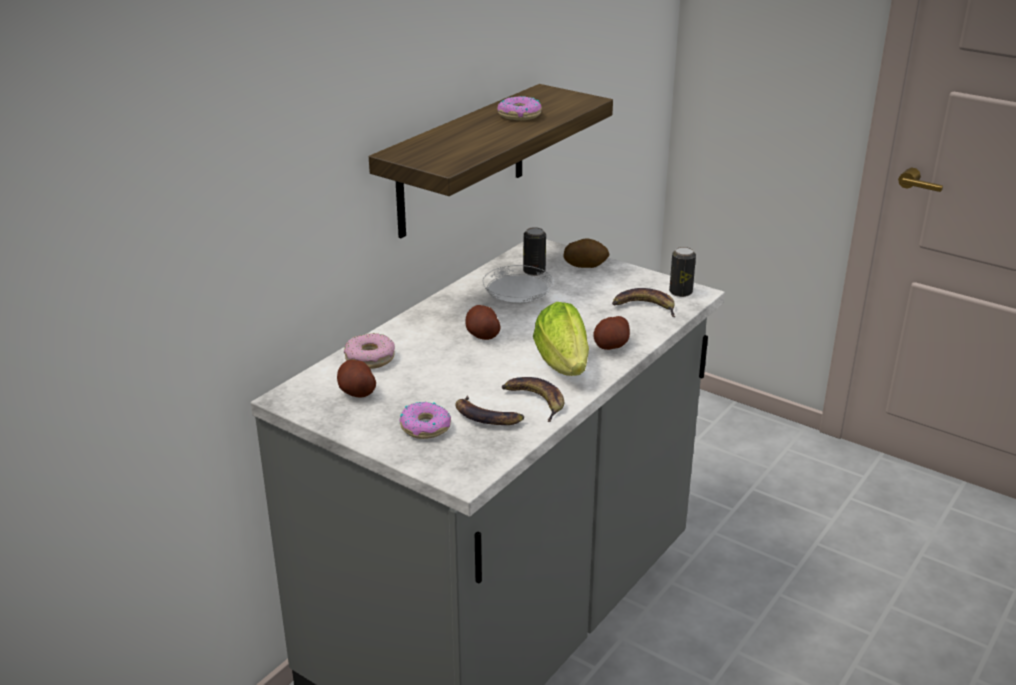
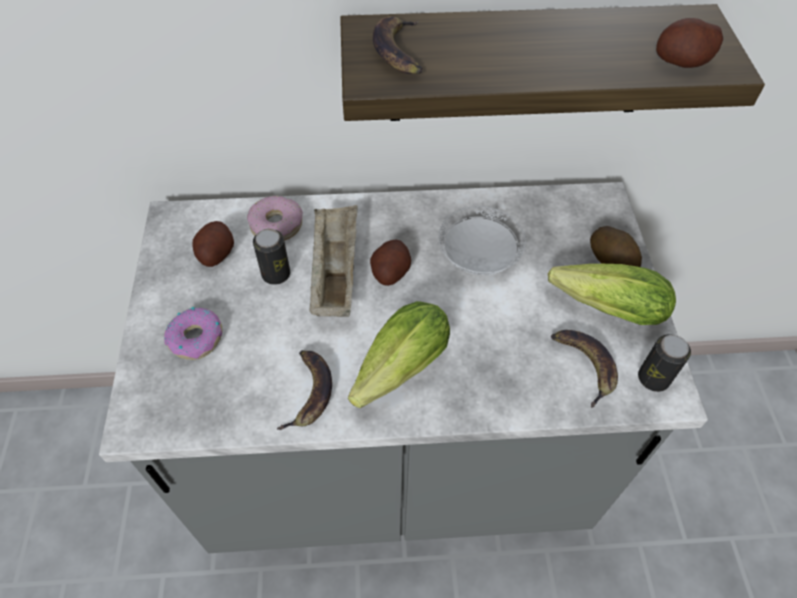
camera: 50 degrees right, 25 degrees up
(450, 353) = (335, 272): none -> beige tray
(487, 417) = (249, 372): banana -> banana (400, 51)
(519, 115) = (592, 45): donut -> none
(534, 271) = (550, 230): can -> can (276, 274)
(611, 346) = (472, 388): potato -> potato (681, 62)
(613, 283) = (601, 307): none -> lettuce

